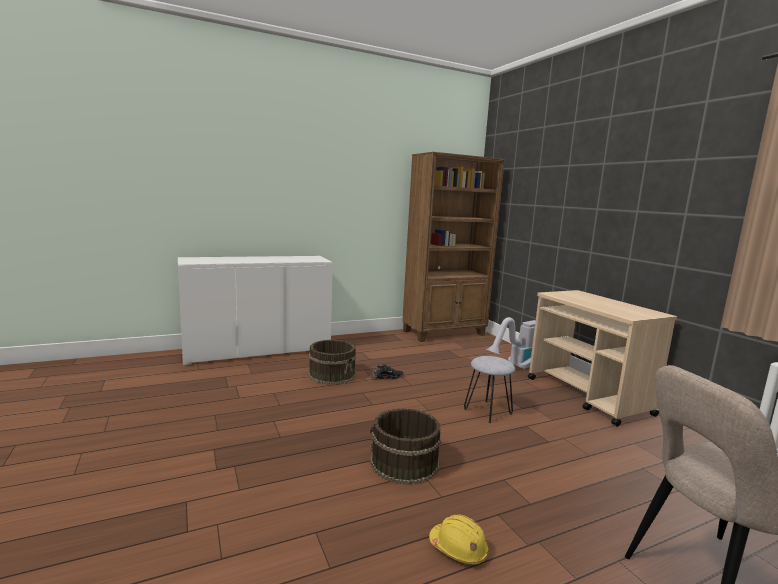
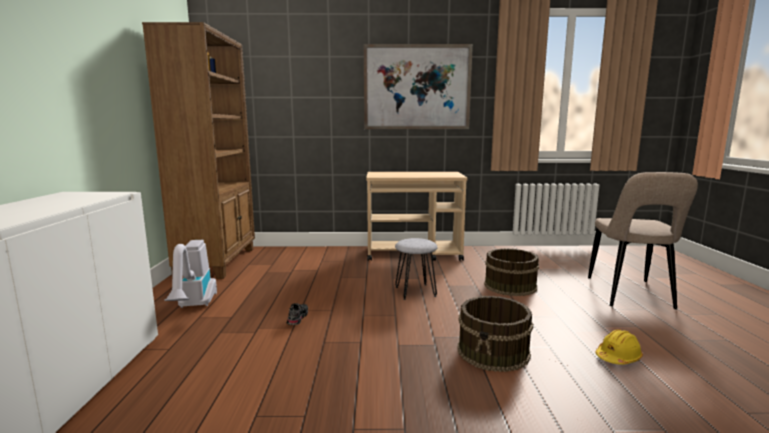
camera: 65 degrees left, 0 degrees up
(332, 374) = (248, 352): brown bucket -> brown bucket (510, 286)
(516, 367) = (340, 258): vacuum cleaner -> vacuum cleaner (194, 307)
(648, 199) = (417, 87): none -> picture

